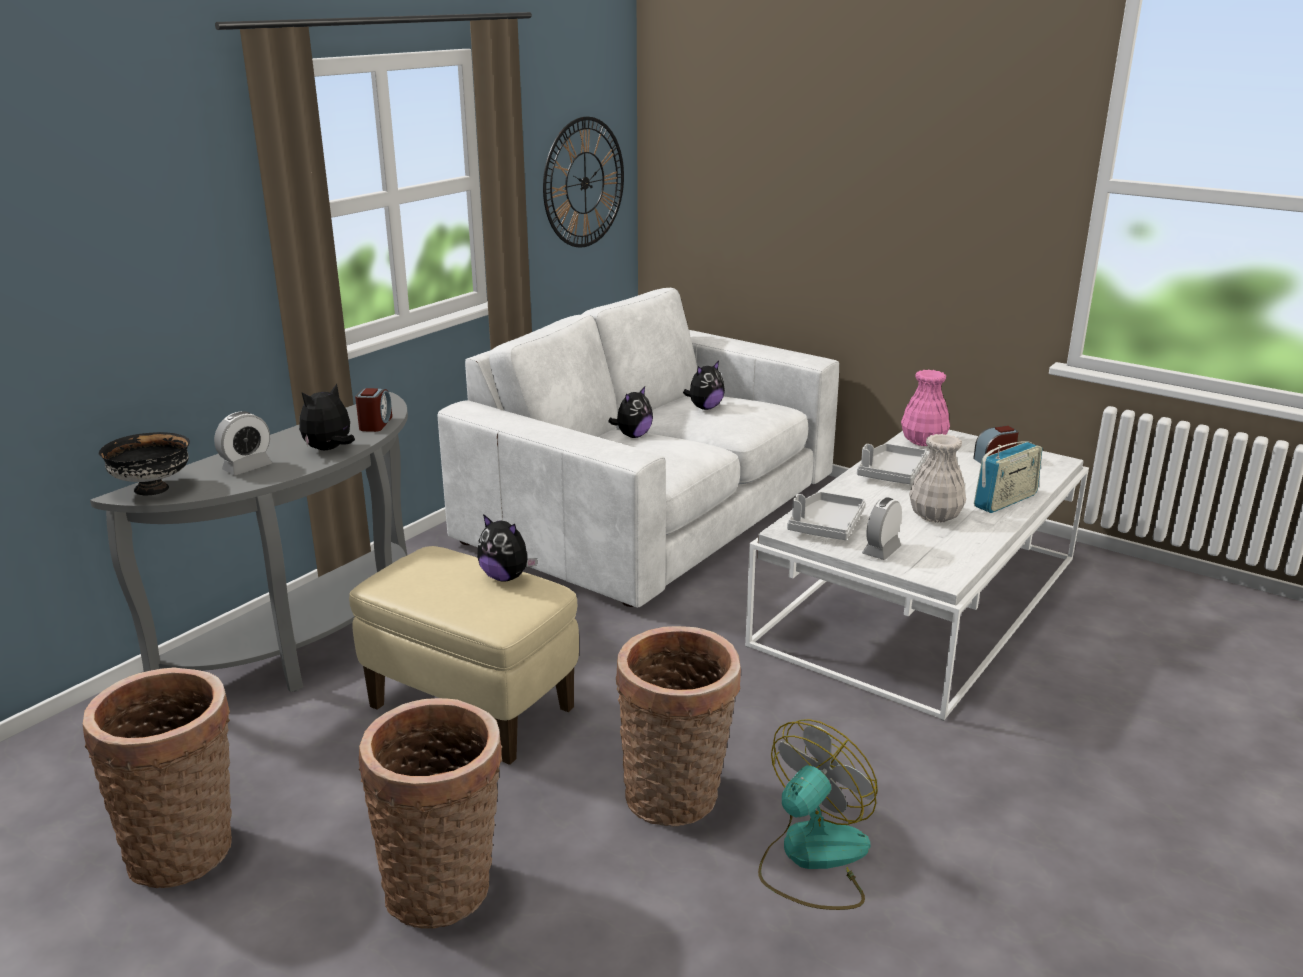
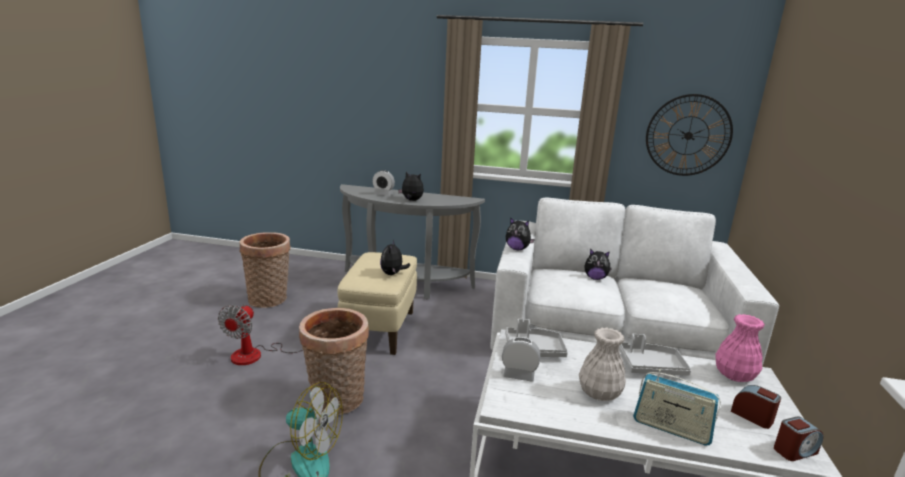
camera: 65 degrees right, 5 degrees down
(152, 488) = (355, 188): black bowl -> none
(375, 424) = (445, 202): alarm clock -> alarm clock (794, 451)
(445, 887) = (258, 355): basket -> fan
(705, 408) = (659, 288): plush toy -> plush toy (517, 249)

